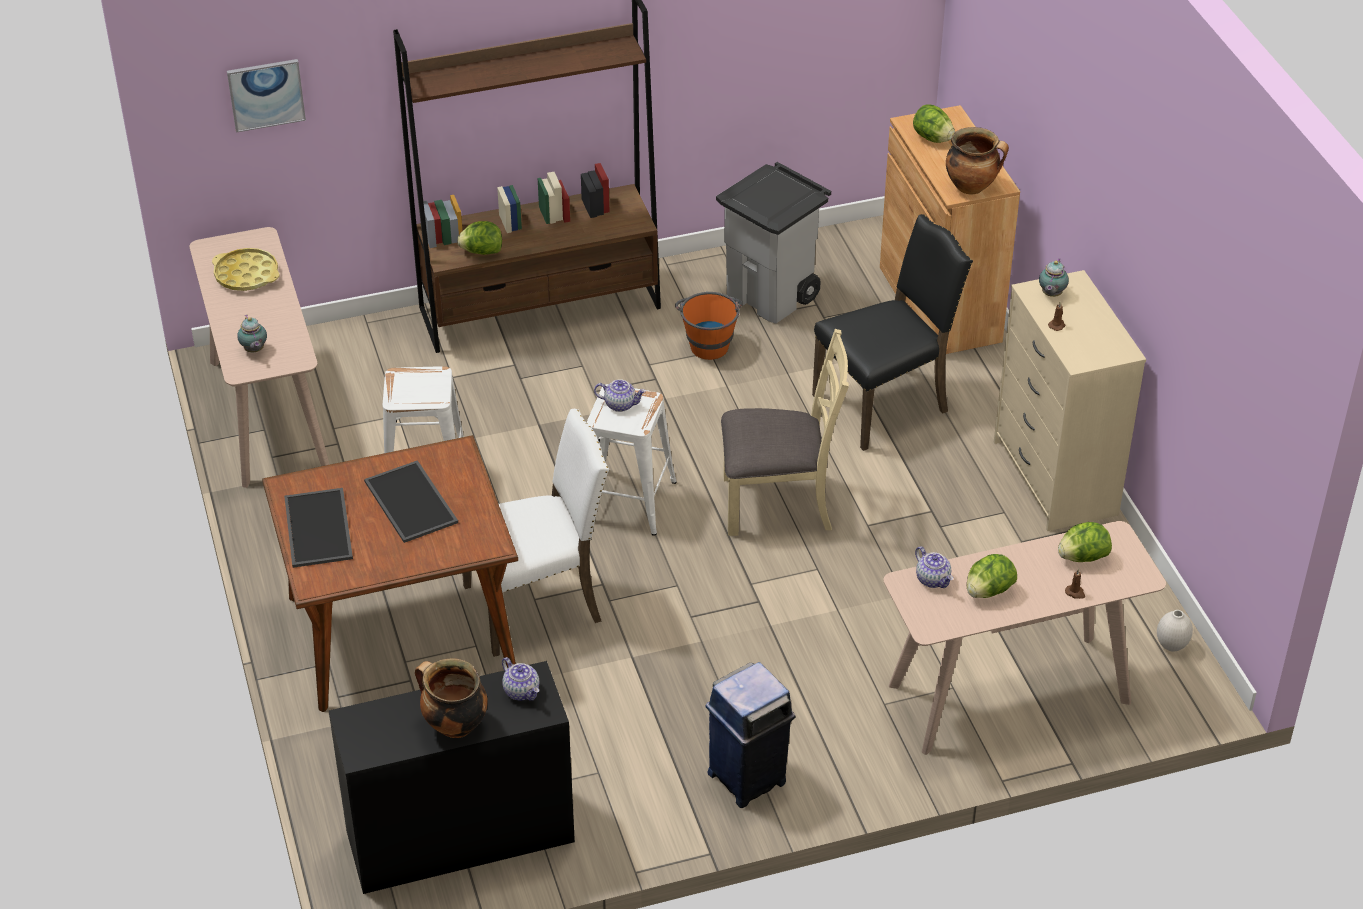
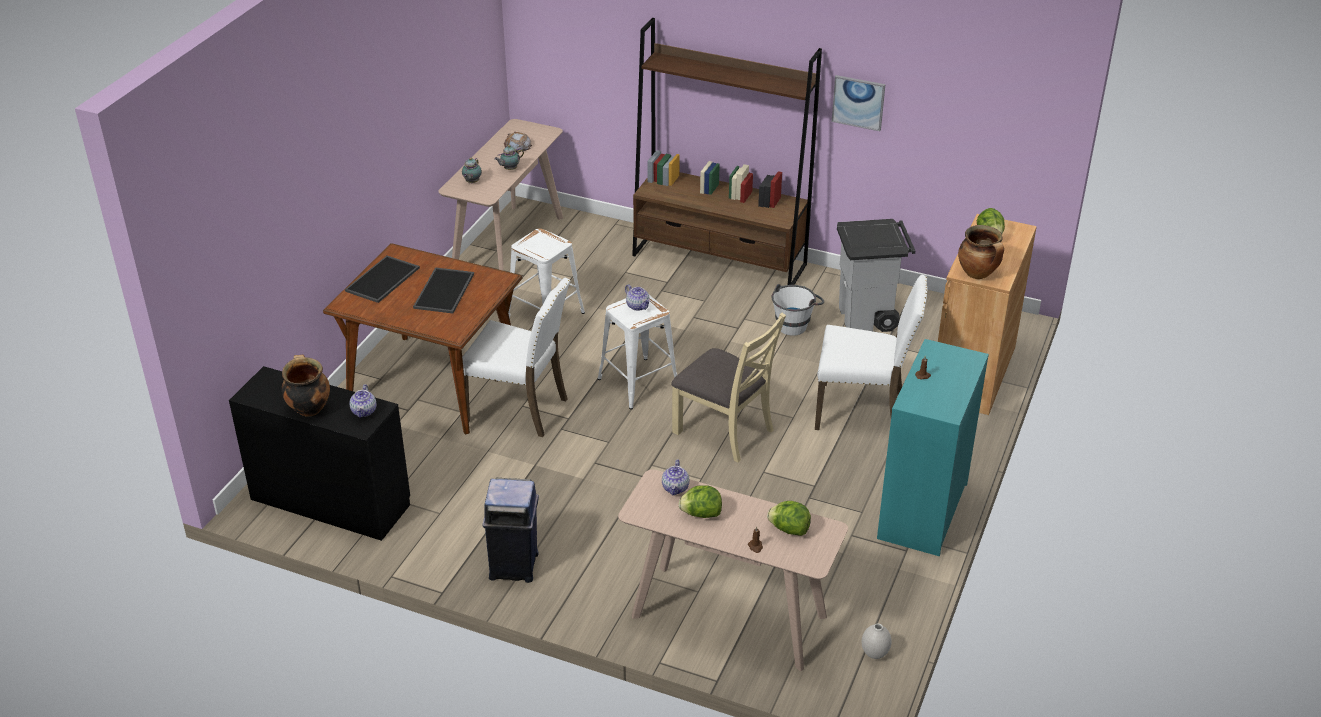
camera: 40 degrees right, 5 degrees down
(246, 275) = (517, 146): yellow tray -> bread
(266, 94) = (570, 34): picture -> picture (858, 102)
(481, 252) = (673, 196): lettuce -> none
(708, 342) = (795, 323): orange bucket -> white bucket
(884, 404) = (862, 411): black chair -> white chair
(1051, 295) = (944, 357): teapot -> teapot (509, 169)
(1054, 478) = (921, 510): beige dresser -> turquoise dresser

